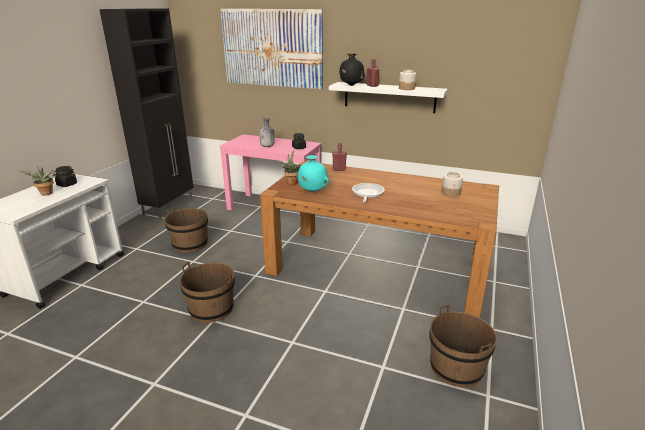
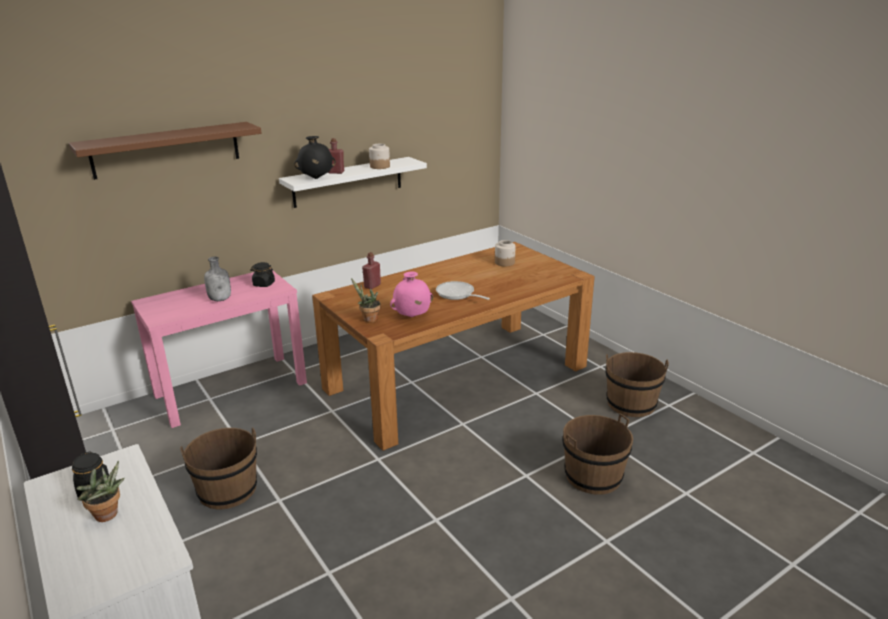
camera: 55 degrees left, 0 degrees up
(211, 309) = (411, 514): brown bucket -> brown bucket (593, 476)
(272, 48) = (166, 150): picture -> brown shelf
(312, 191) = (412, 316): turquoise vase -> pink vase

